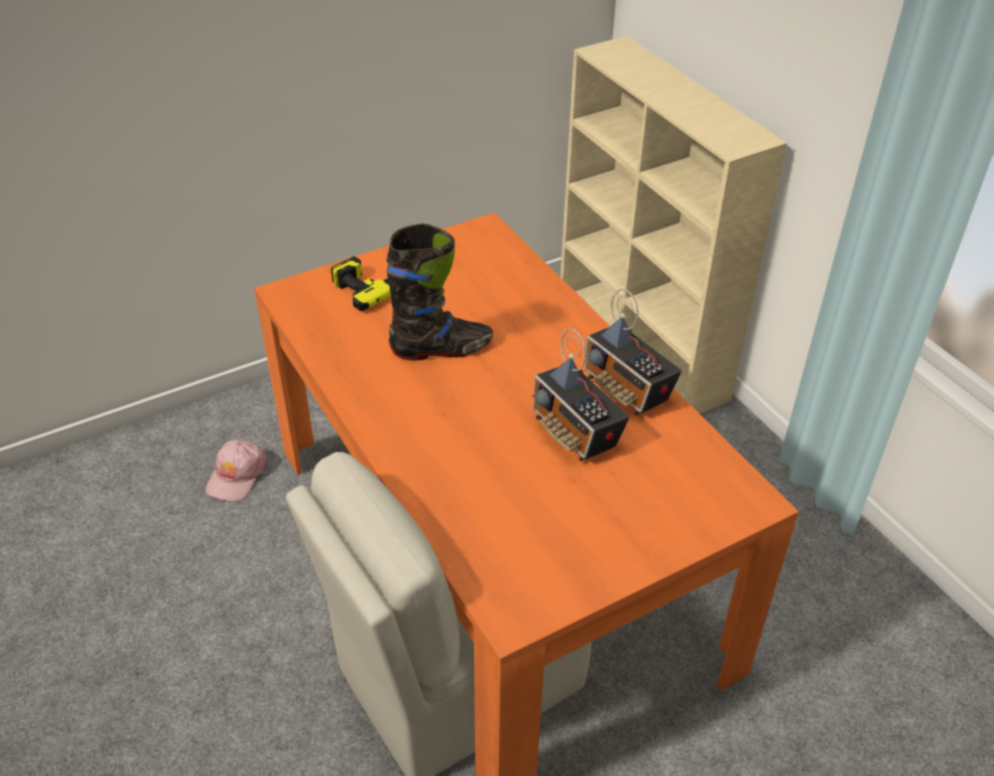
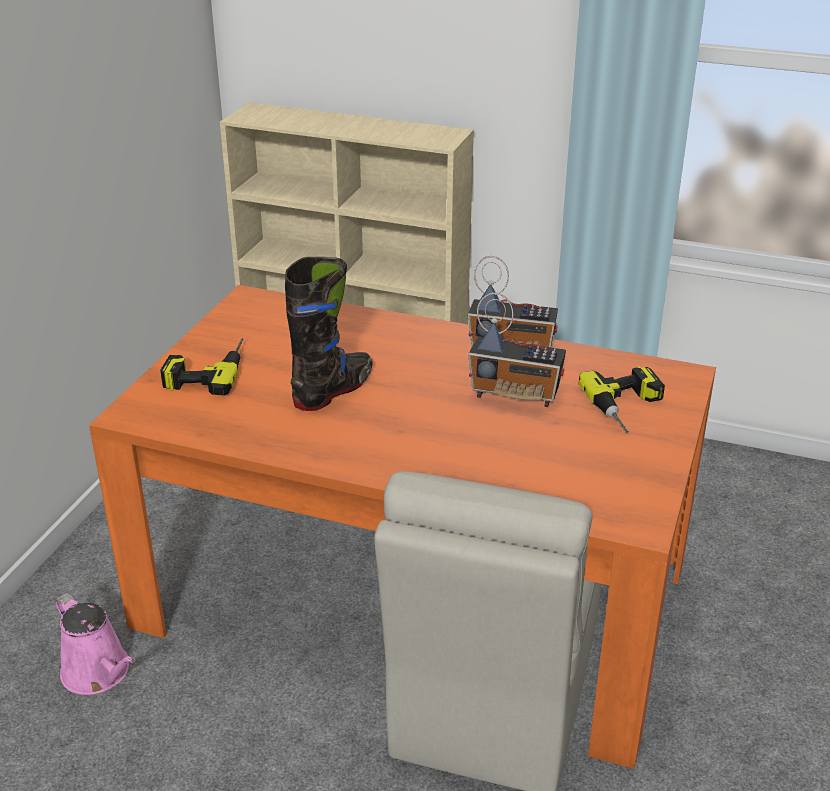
camera: 40 degrees left, 10 degrees down
(237, 475) = (99, 673): pink cap -> pink watering can
(655, 504) = (629, 408): none -> power drill

